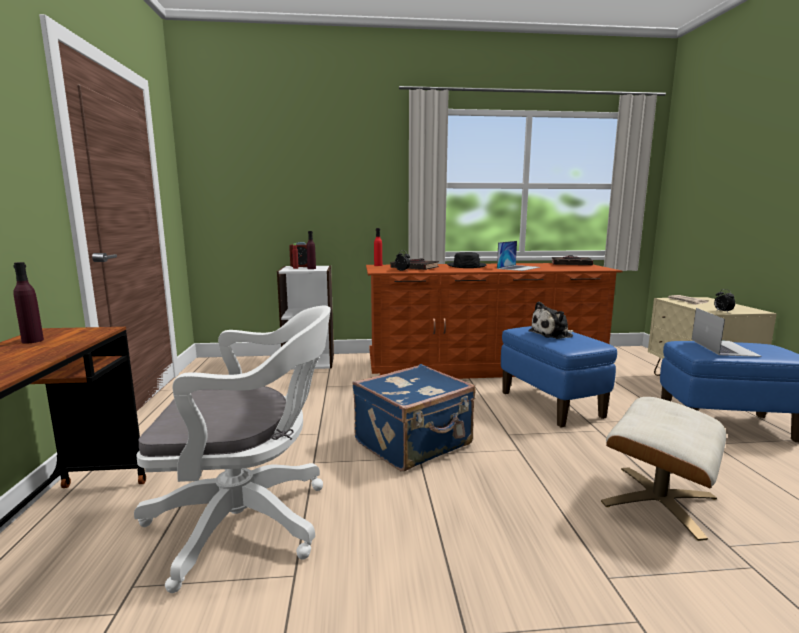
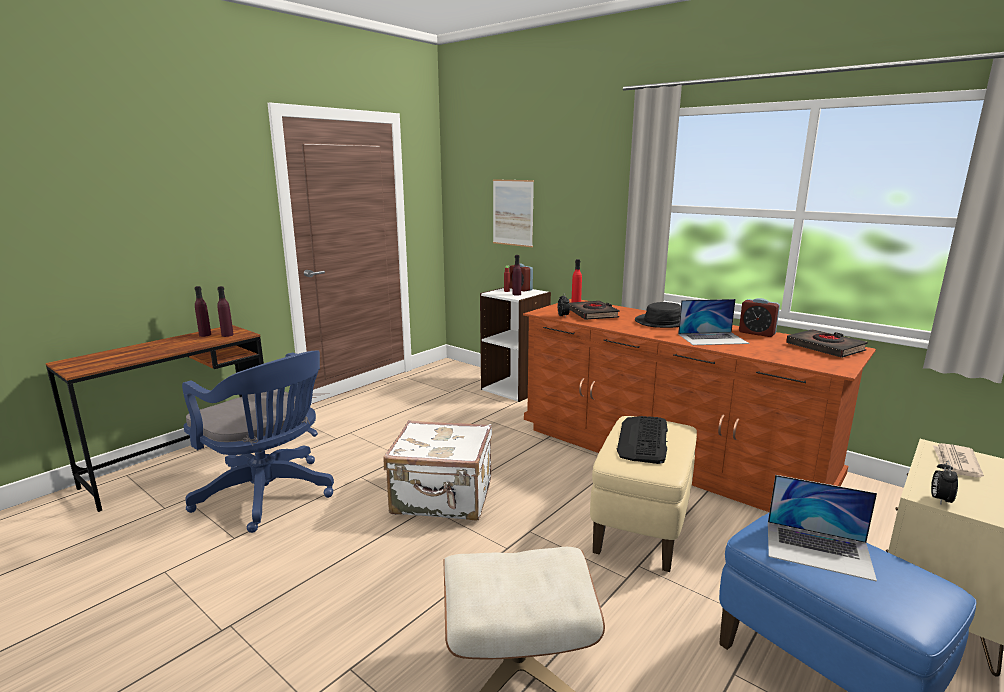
camera: 45 degrees right, 5 degrees up
(75, 334) = (227, 335): none -> purple bottle
(249, 521) = (269, 495): white office chair -> blue office chair
(280, 195) = (513, 213): none -> picture
(414, 444) = (443, 498): blue suitcase -> white suitcase
(525, 264) = (756, 333): none -> alarm clock
(551, 405) = (641, 528): blue ottoman -> beige ottoman
(553, 334) = (643, 439): plush toy -> keyboard
(724, 347) = (818, 549): laptop -> laptop turned 60 degrees clockwise

